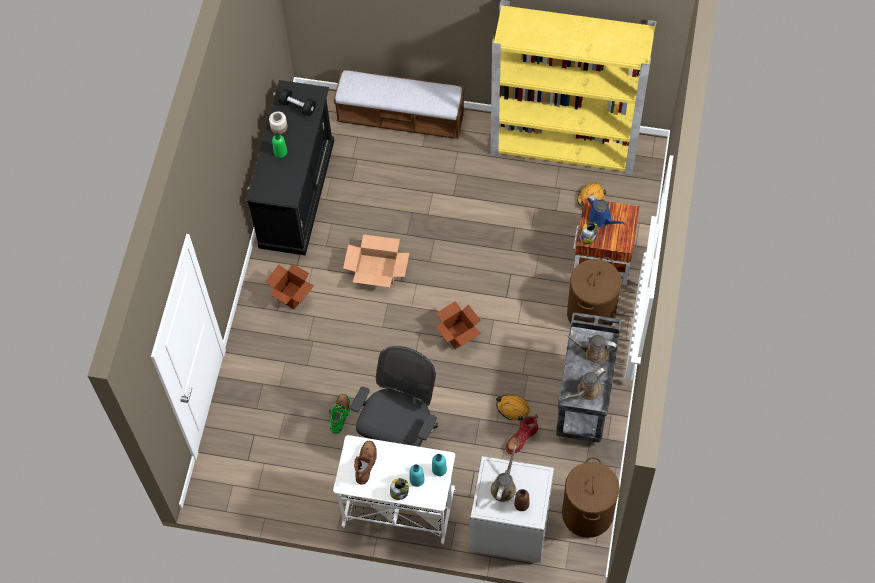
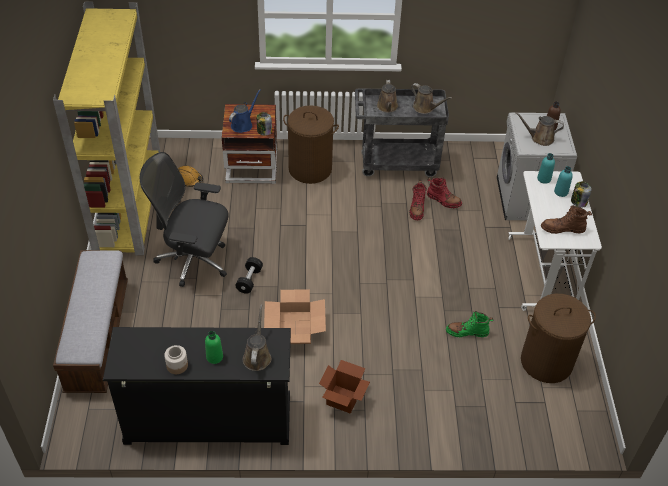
camera: 105 degrees left, 15 degrees down
(274, 181) = (257, 356): none -> brown watering can
(297, 106) = (145, 351): black dumbbell -> black dumbbell (249, 280)
(400, 436) = (471, 282): office chair -> office chair (194, 261)
(458, 334) = (354, 254): cardboard box -> none
(513, 408) = (417, 208): orange hard hat -> red boot
(587, 513) = (493, 155): brown laundry basket -> brown laundry basket (546, 361)

